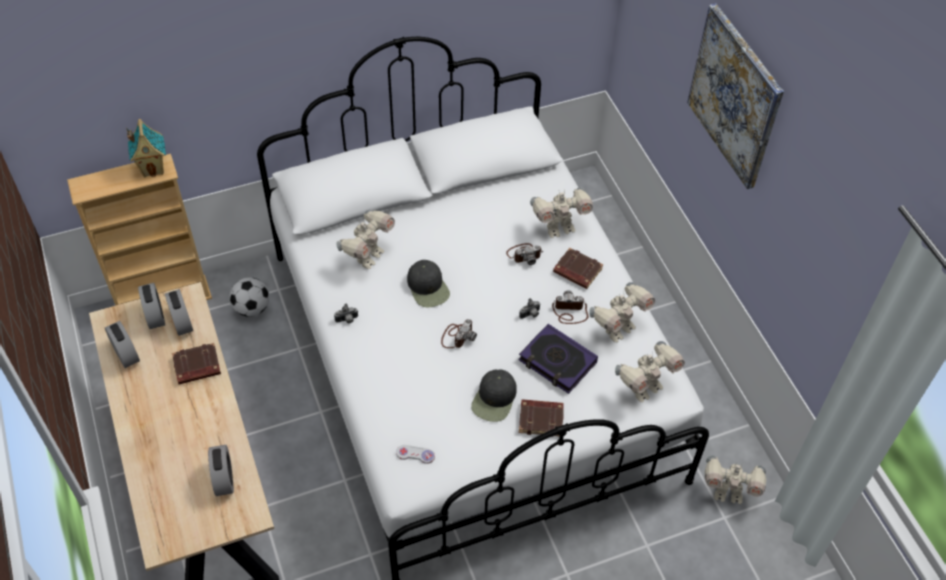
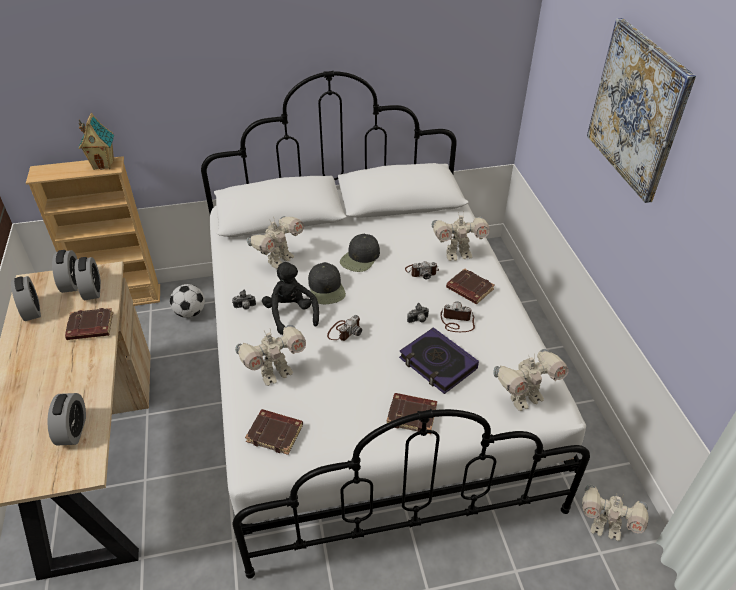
camera: 10 degrees right, 10 degrees down
(398, 322) = (291, 314): none -> black plush toy
(415, 454) = (276, 433): white game controller -> brown book
(494, 399) = (368, 390): black cap -> black cap (360, 258)
(618, 329) = (502, 342): toy robot -> toy robot (275, 373)

